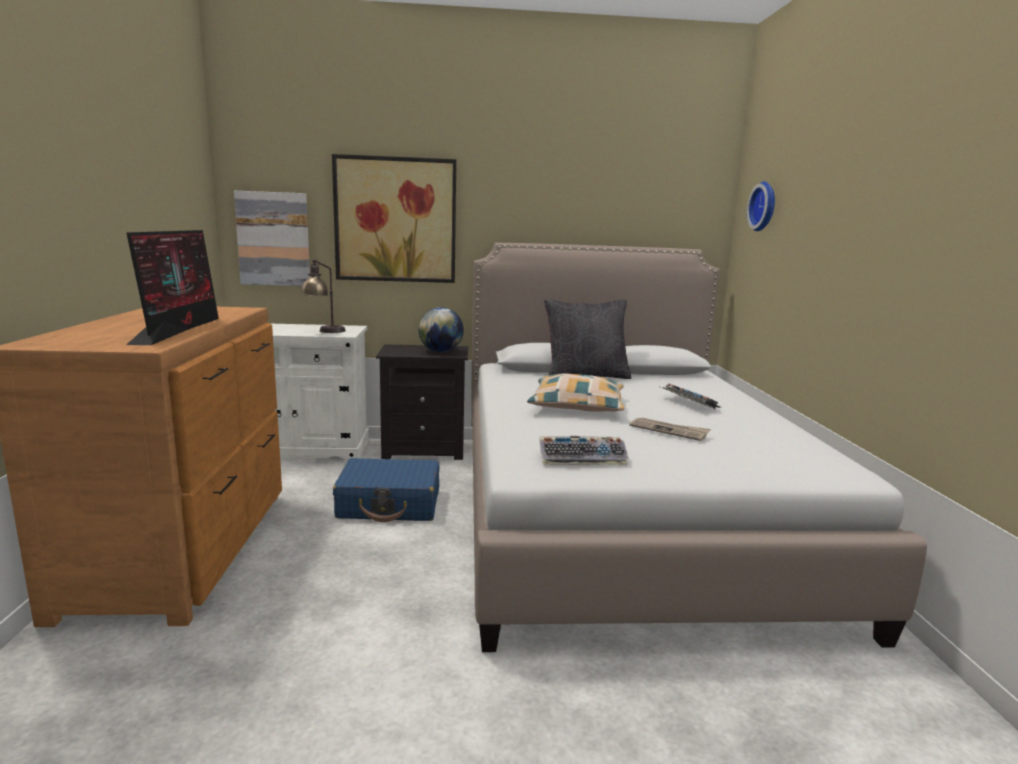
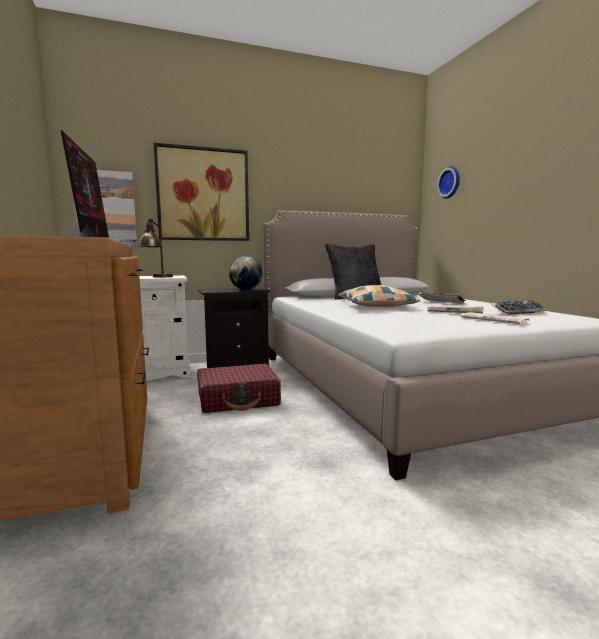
camera: 15 degrees left, 5 degrees down
(390, 504) = (238, 399): blue suitcase -> red suitcase
(583, 457) = (430, 323): keyboard -> keyboard (517, 313)
(695, 458) = (495, 319): none -> newspaper

